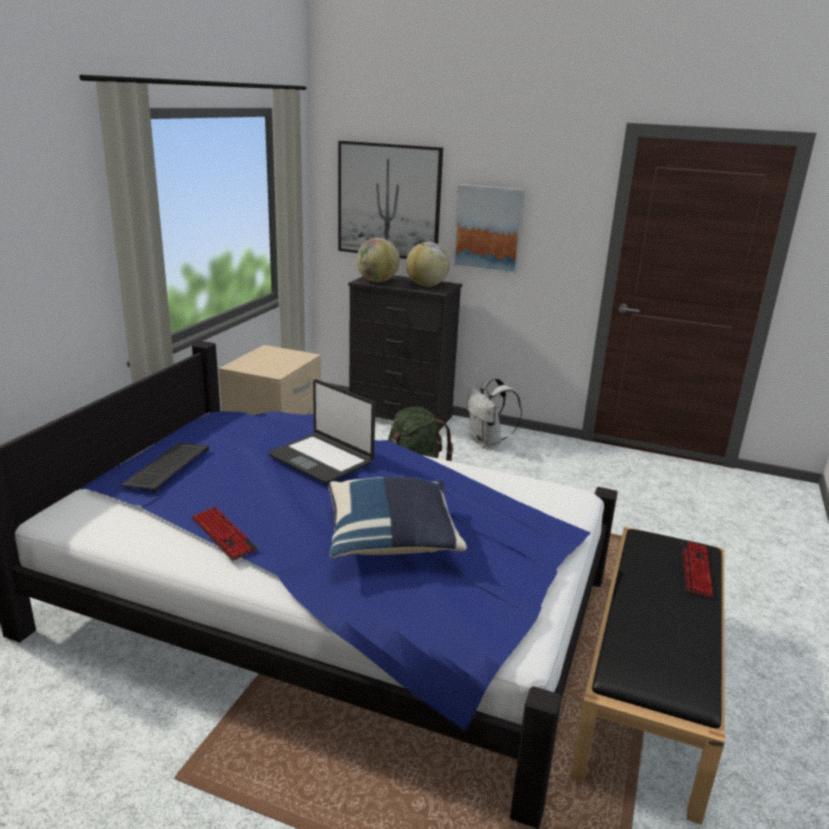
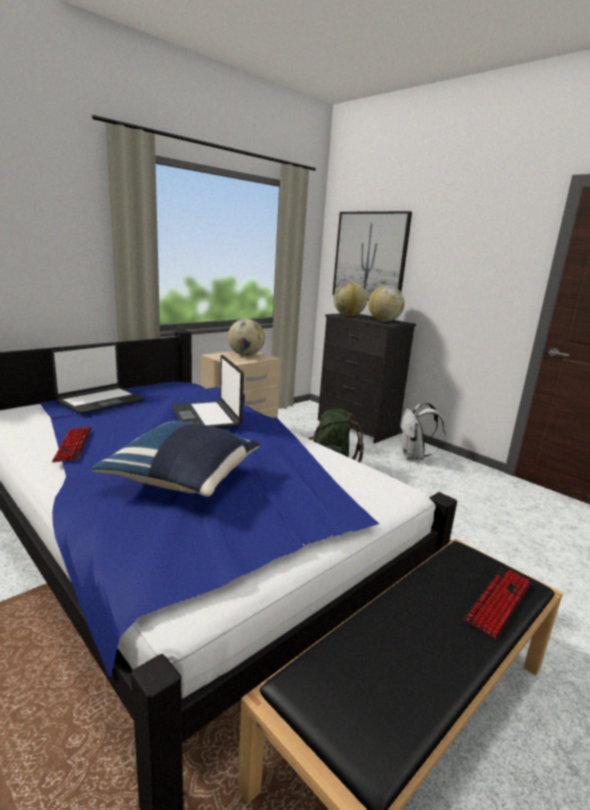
camera: 25 degrees right, 5 degrees down
(167, 467) = (100, 401): keyboard -> laptop
(274, 357) = (246, 355): none -> globe
(488, 228) = (441, 278): picture -> none

